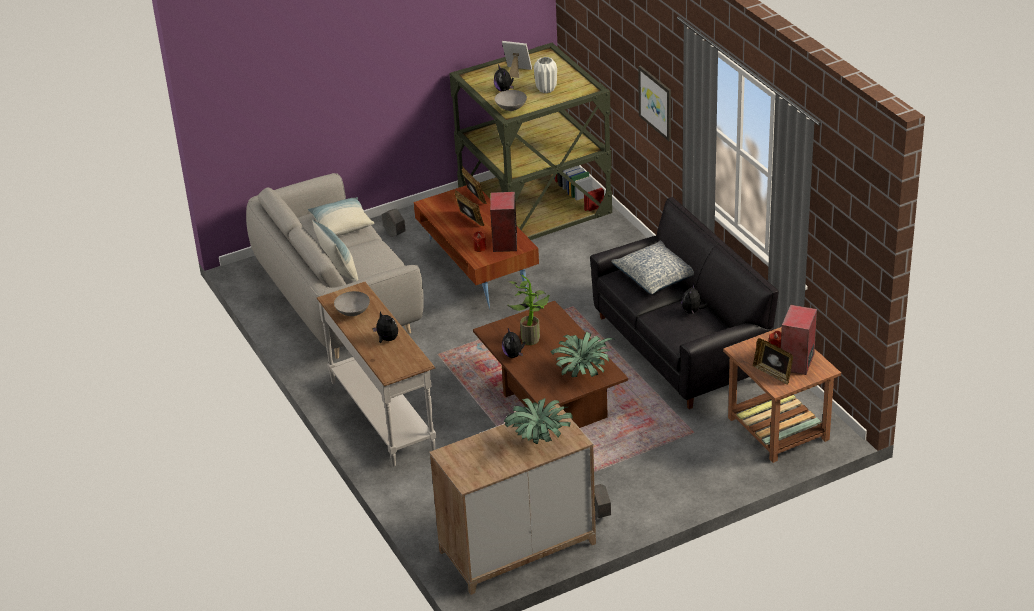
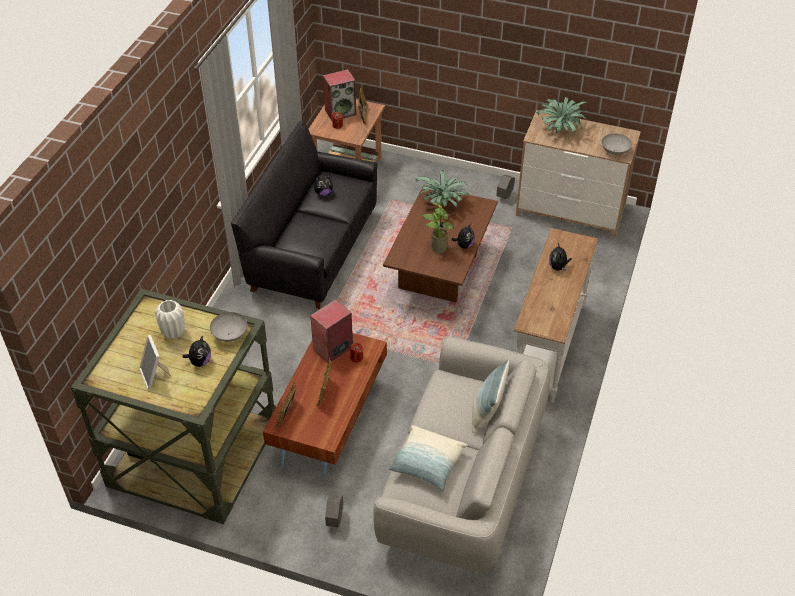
camera: 135 degrees left, 10 degrees up
(352, 312) = (555, 307): grey bowl -> grey bowl (615, 151)
(656, 102) = (171, 212): picture -> none
(656, 276) = (300, 231): pillow -> none

